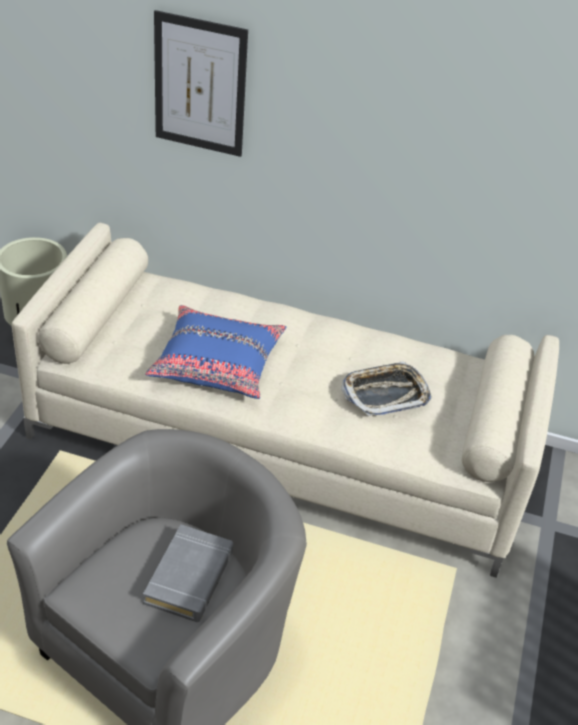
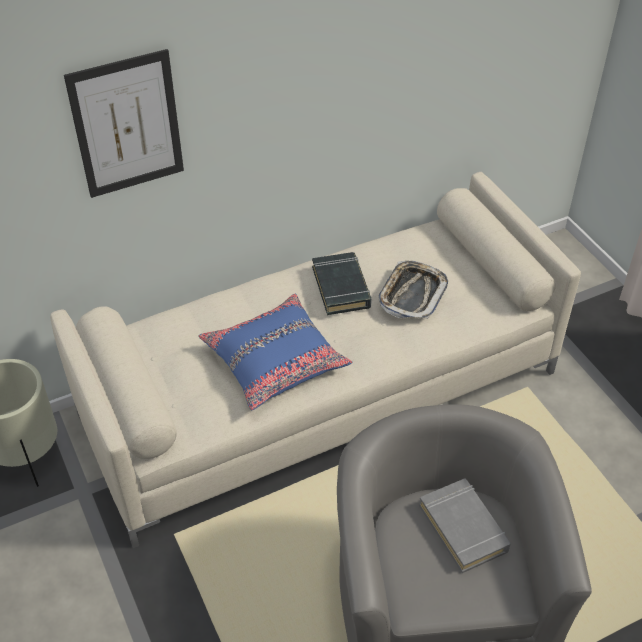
camera: 40 degrees left, 5 degrees up
(335, 350) = (341, 287): none -> black book

